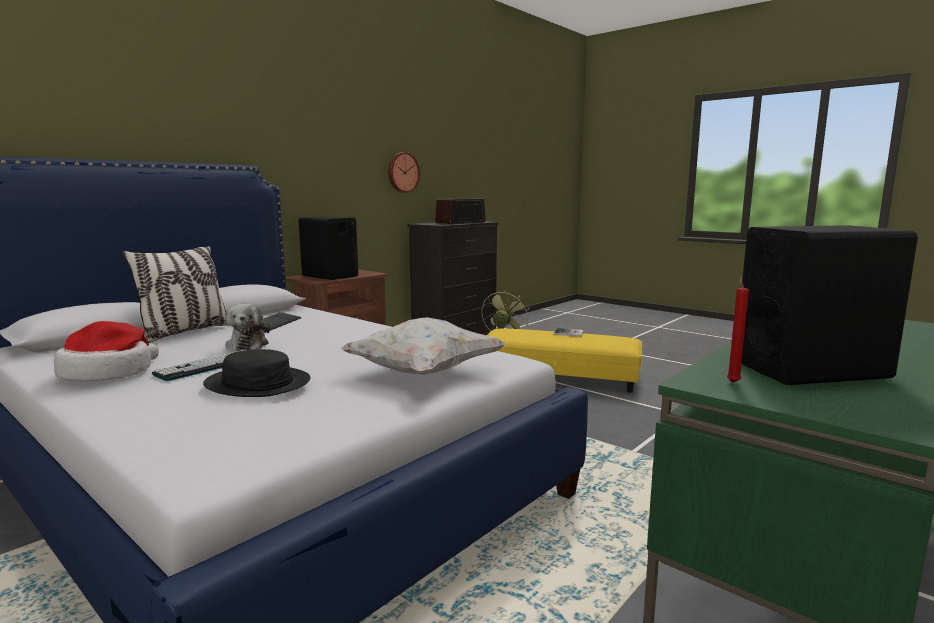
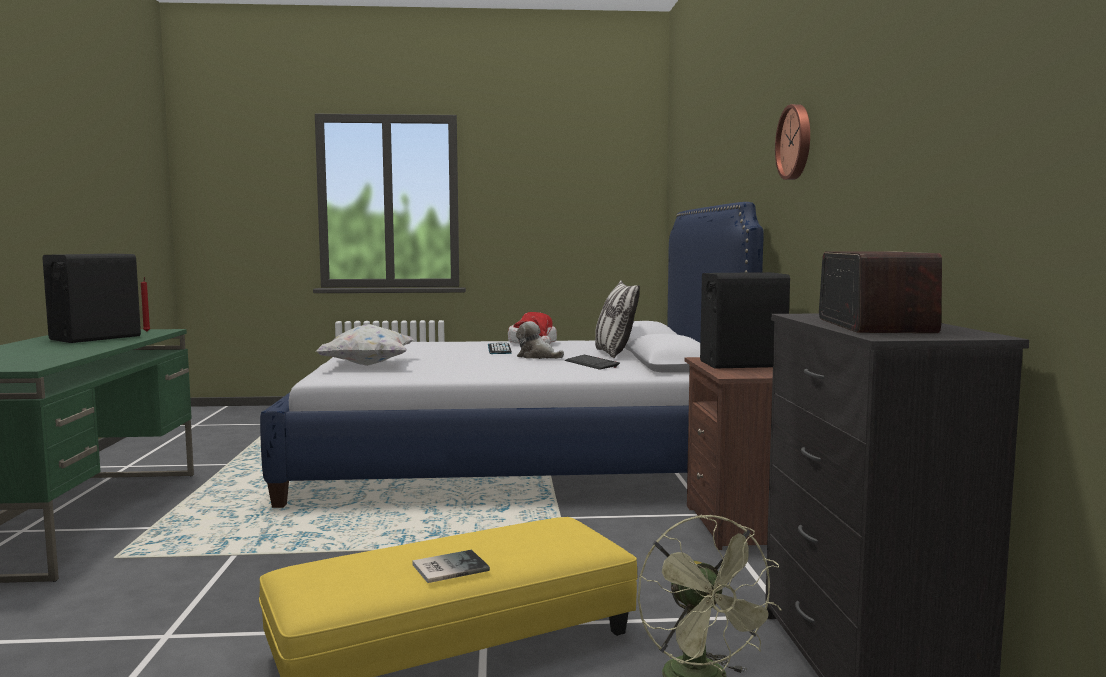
camera: 135 degrees right, 5 degrees down
(257, 383) = (436, 348): black hat -> none
(402, 172) = (897, 186): wall clock -> wall clock (796, 142)

